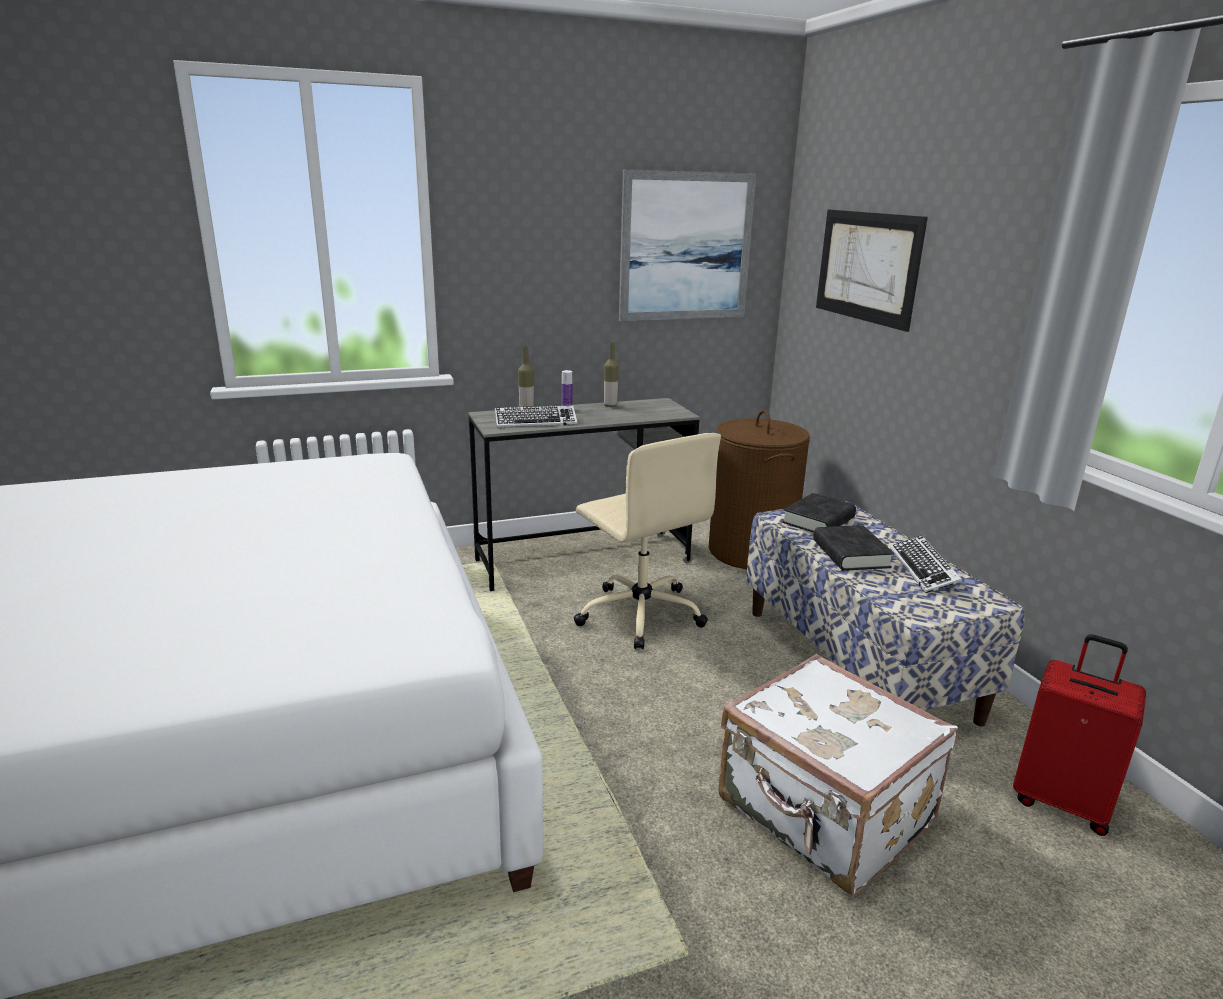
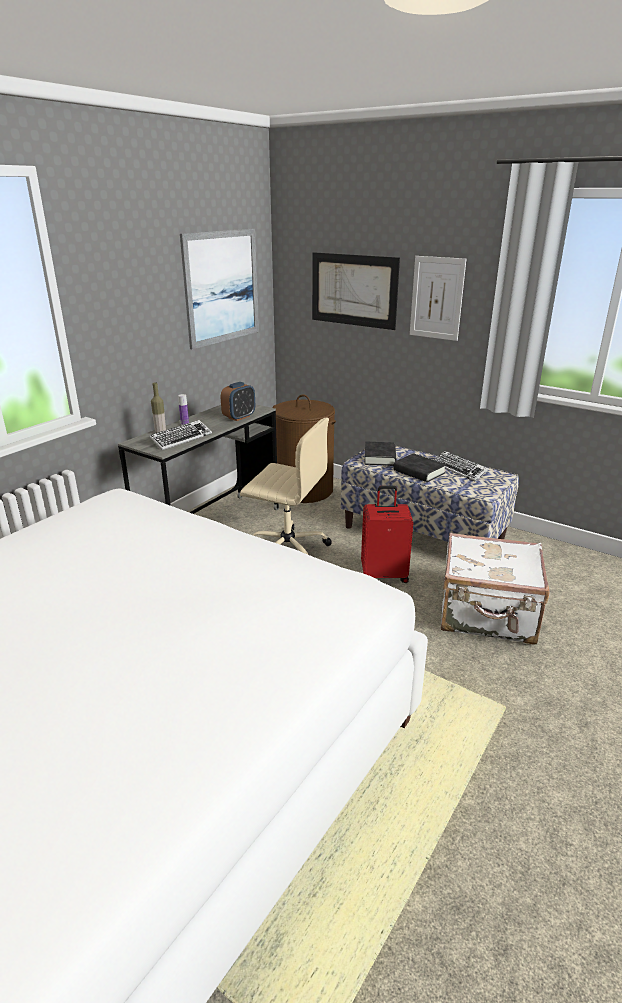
camera: 35 degrees left, 5 degrees up
(610, 406) = (208, 414): bottle -> none
(638, 416) = (239, 417): none -> alarm clock
(968, 284) = (437, 298): none -> picture
(1061, 801) = (560, 564): red suitcase -> red suitcase (384, 574)

